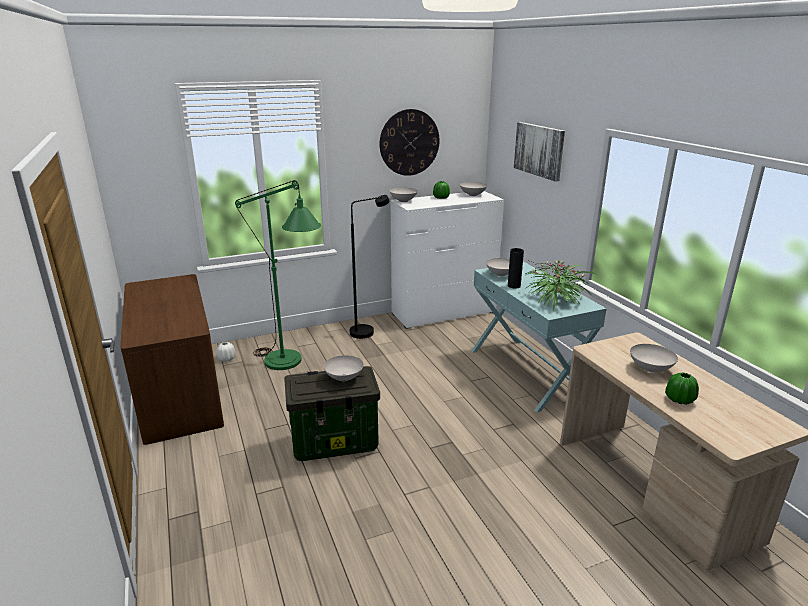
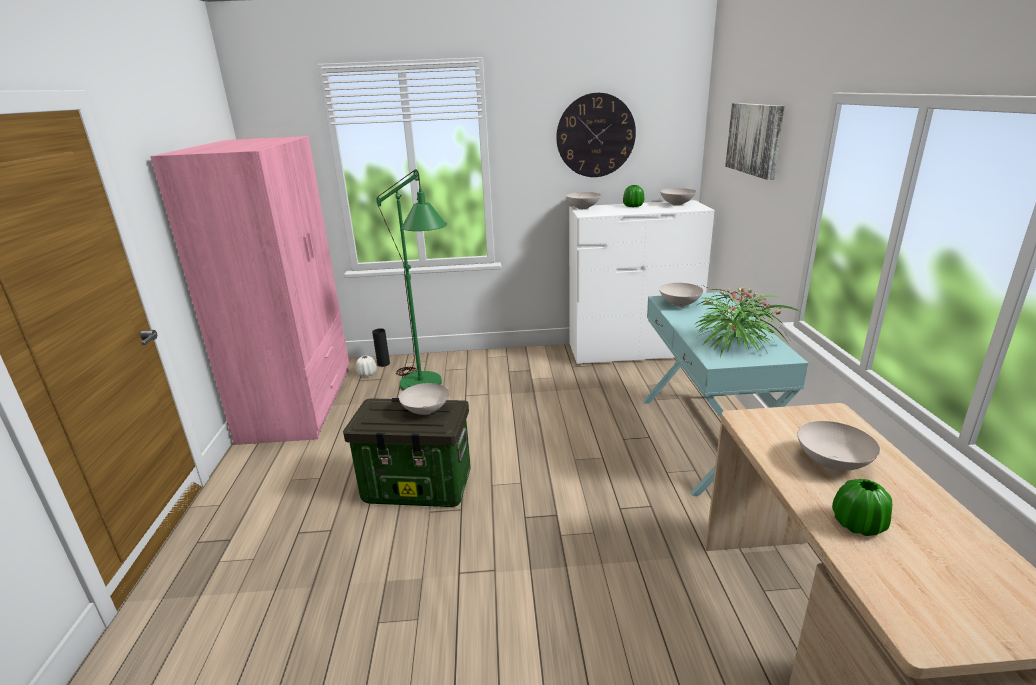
camera: 20 degrees right, 0 degrees up
(179, 393) = (299, 403): brown desk -> pink wardrobe
(367, 331) = (531, 362): black floor lamp -> none
(514, 286) = (687, 320): black vase -> black vase (383, 364)

